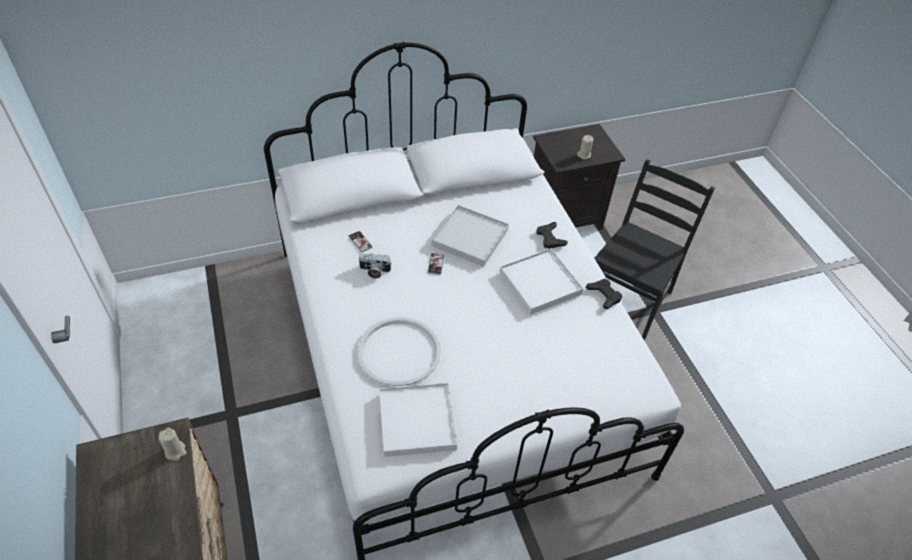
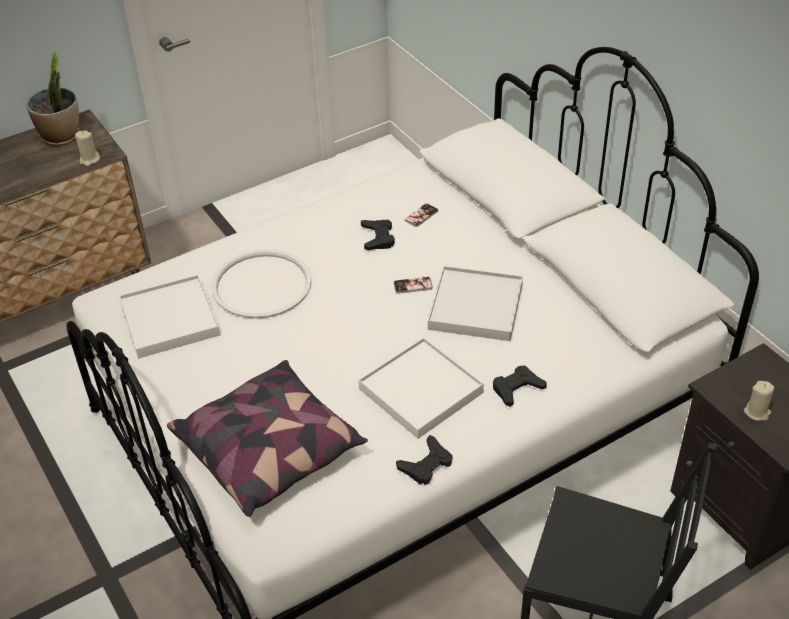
camera: 80 degrees right, 5 degrees down
(113, 476) = (61, 136): none -> potted plant
(374, 271) = (378, 238): camera -> black game controller
(575, 375) = (270, 450): none -> pillow

